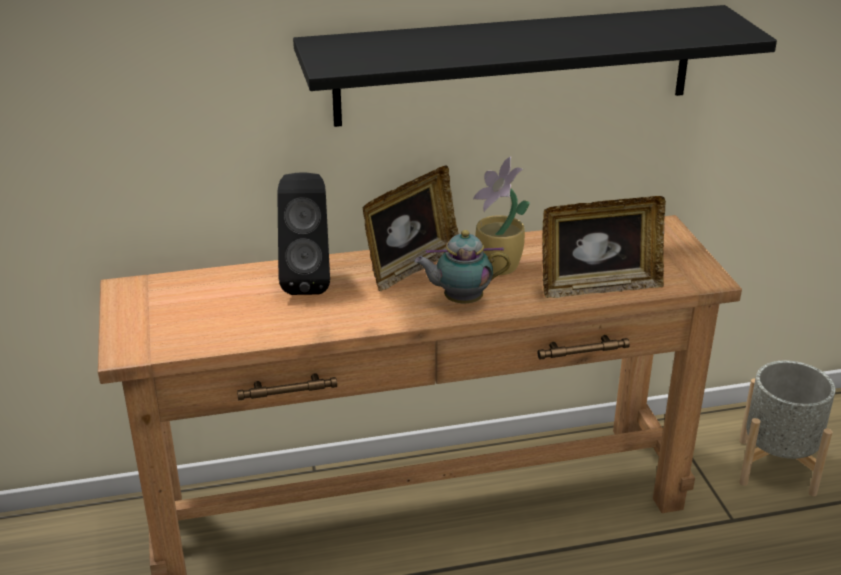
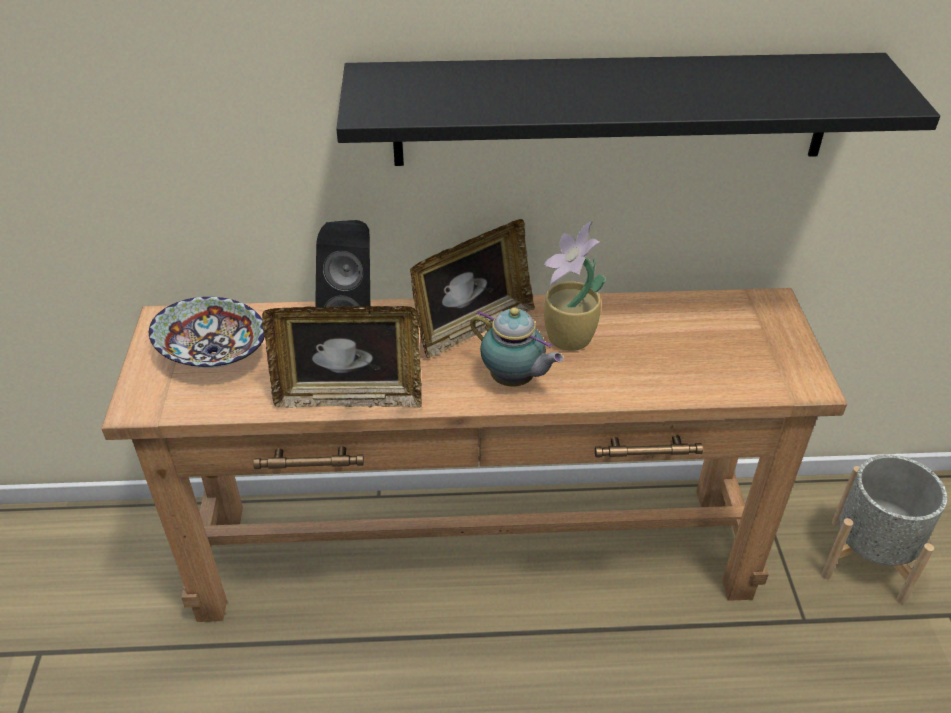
camera: 10 degrees right, 10 degrees up
(183, 308) = (214, 354): none -> bowl
(460, 300) = (514, 381): teapot -> teapot turned 150 degrees counterclockwise
(599, 287) = (677, 381): picture frame -> picture frame (349, 397)

